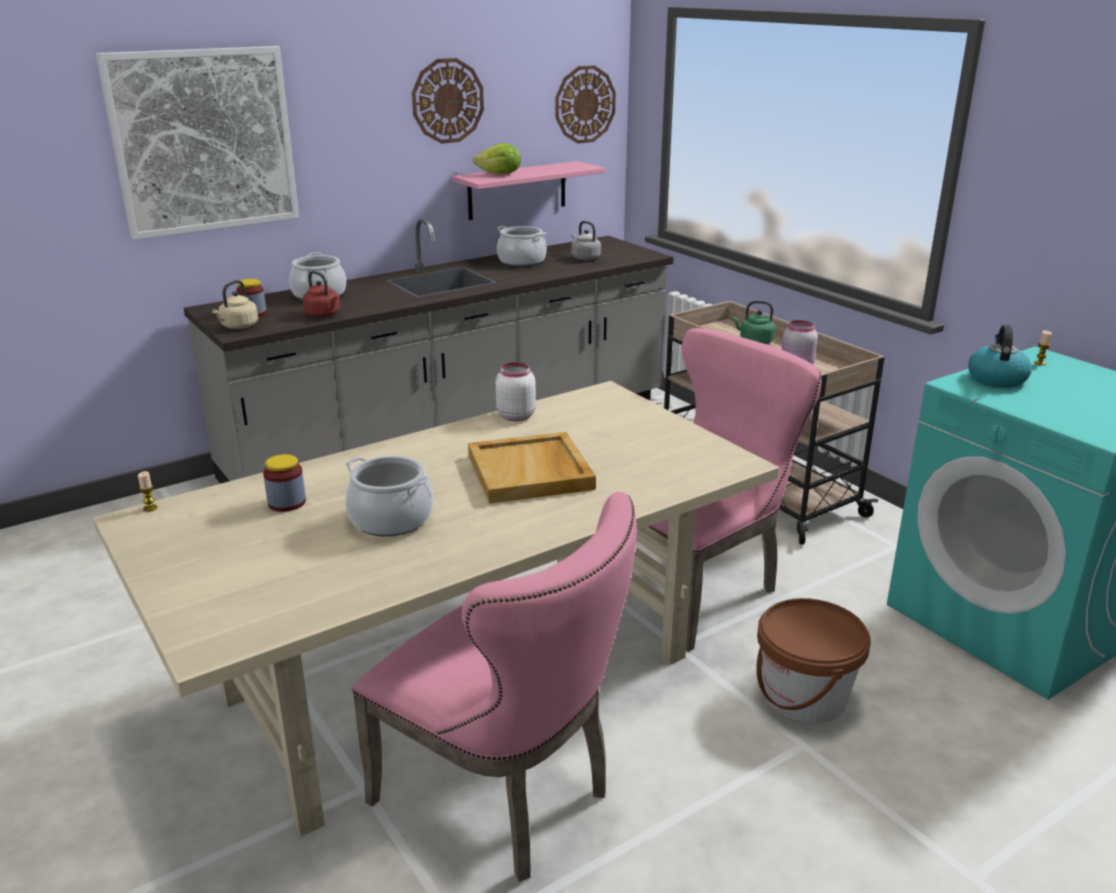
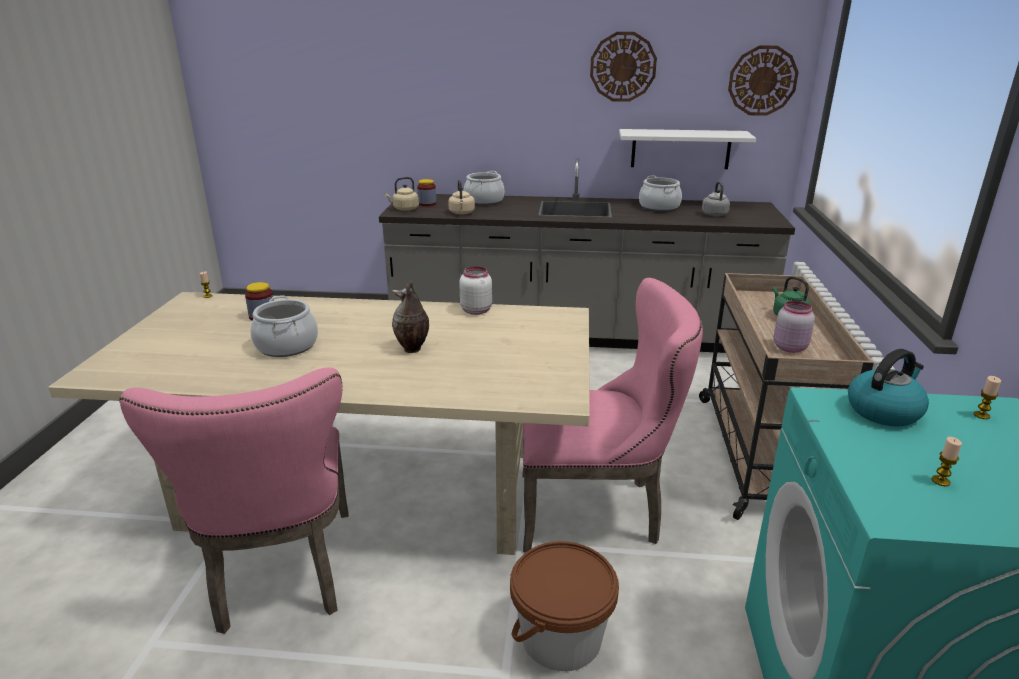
camera: 40 degrees right, 0 degrees up
(204, 141) = (428, 81): picture -> none
(324, 315) = (462, 213): red kettle -> beige kettle
(500, 174) = (655, 132): lettuce -> none
(517, 190) = (680, 149): pink shelf -> white shelf
(531, 472) = (412, 349): beige tray -> vase
(1088, 408) = (940, 481): none -> candle

